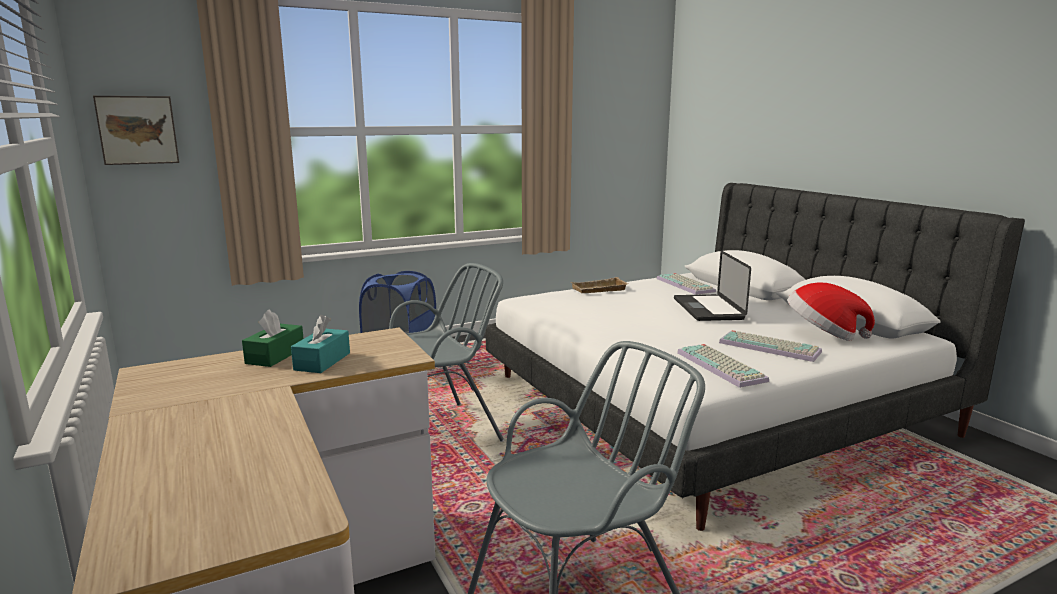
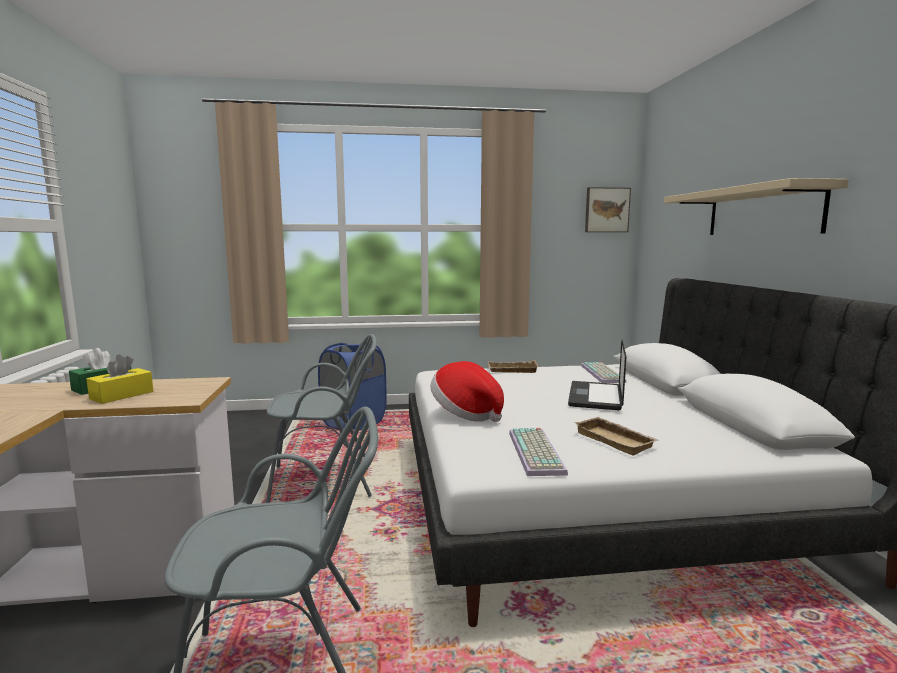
camera: 20 degrees right, 5 degrees down
(138, 130) = (177, 224): picture -> picture (606, 210)
(322, 361) = (122, 395): turquoise tissue box -> yellow tissue box
(771, 347) = (616, 440): keyboard -> beige tray
(823, 334) = (695, 435): hat -> hat (465, 413)
(825, 121) = (762, 212): none -> beige shelf

